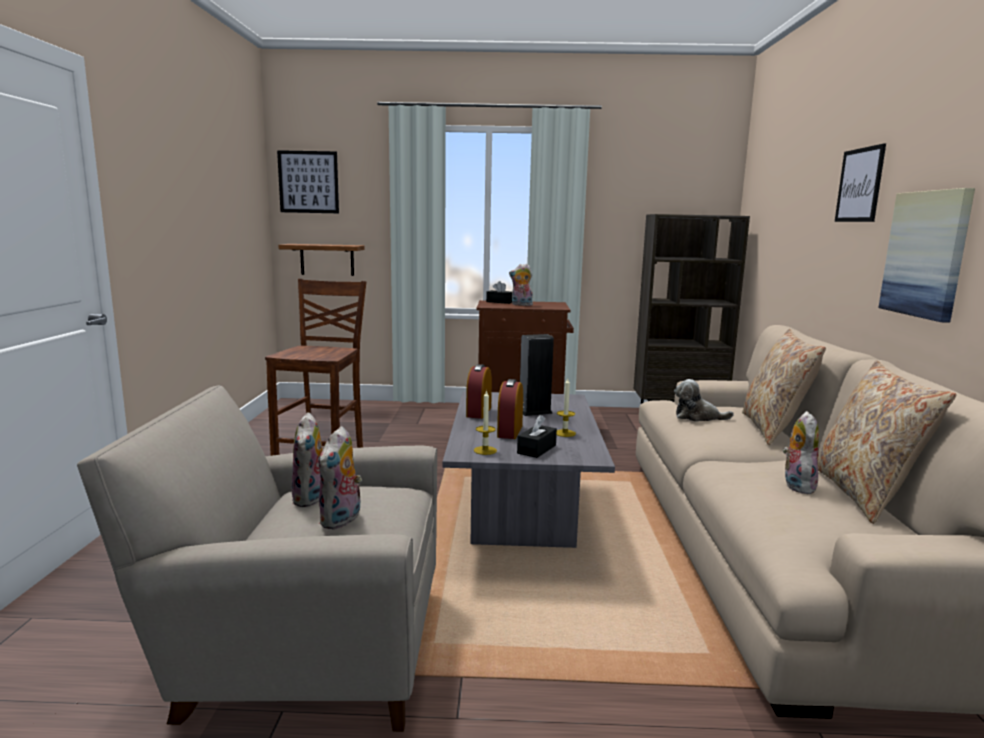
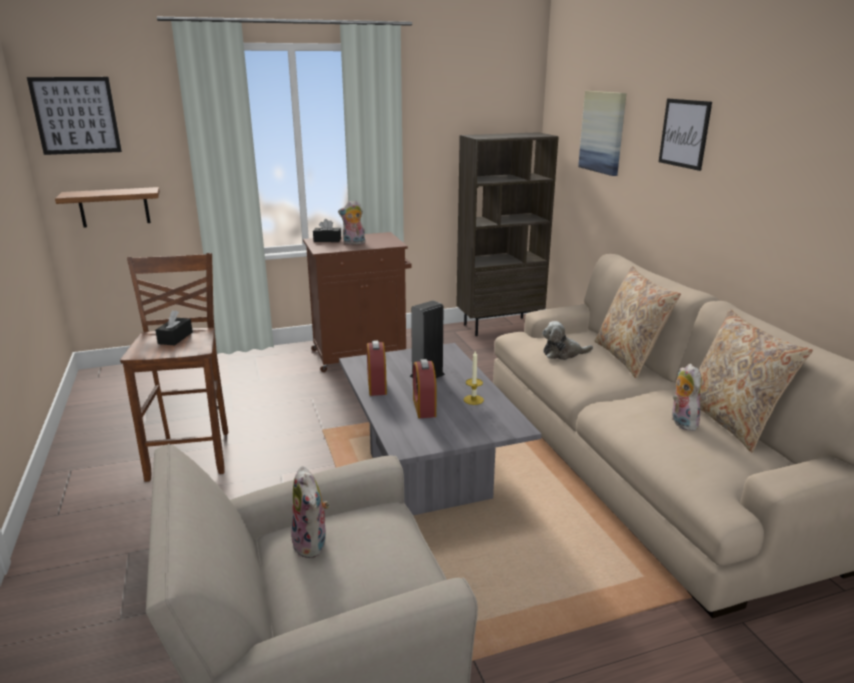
camera: 20 degrees left, 10 degrees up
(342, 520) = (367, 566): plush toy -> none
(485, 450) = (420, 438): candle -> none
(536, 449) = (464, 426): black tissue box -> black tissue box (175, 338)
(926, 254) = (755, 210): picture -> picture (603, 132)

